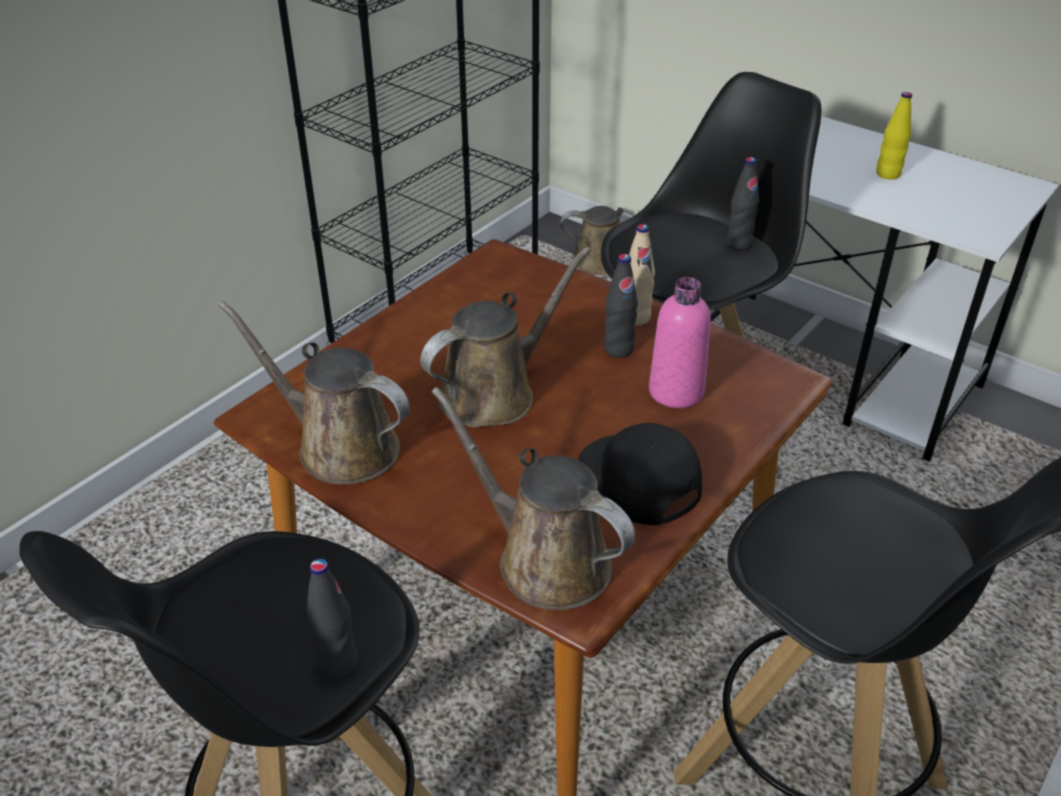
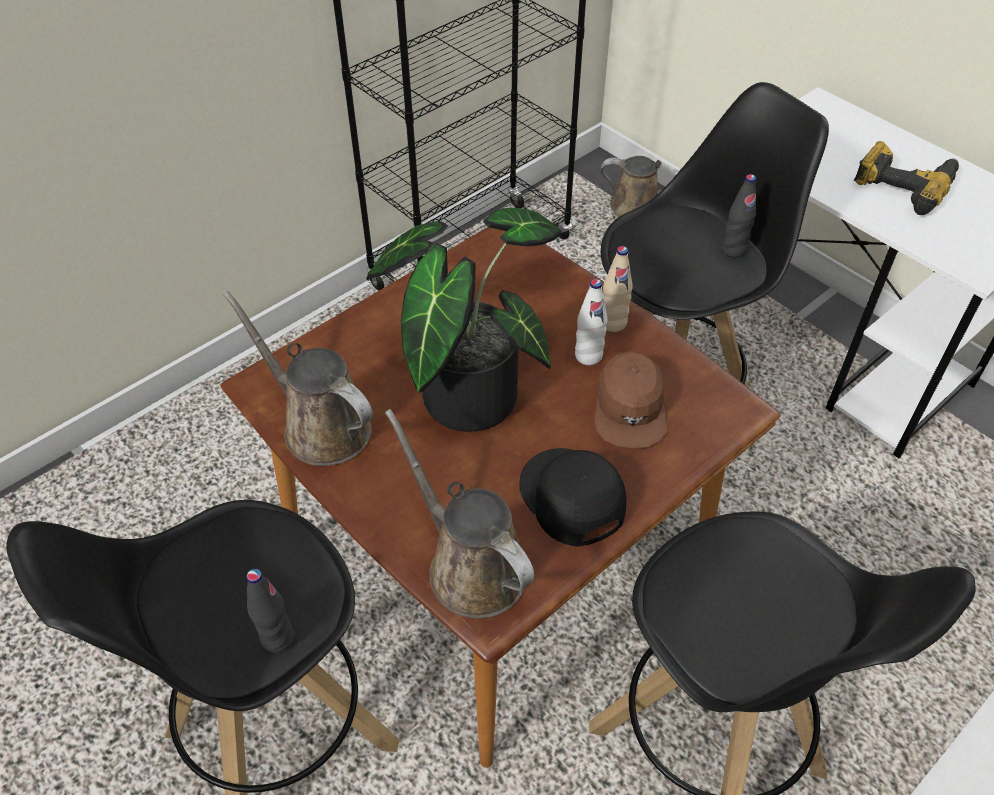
camera: 10 degrees right, 10 degrees up
(494, 393) = (466, 388): brown watering can -> potted plant
(618, 349) = (588, 356): black bottle -> white bottle
(676, 391) = (629, 409): pink bottle -> brown cap
(888, 174) = (903, 185): yellow bottle -> power drill

